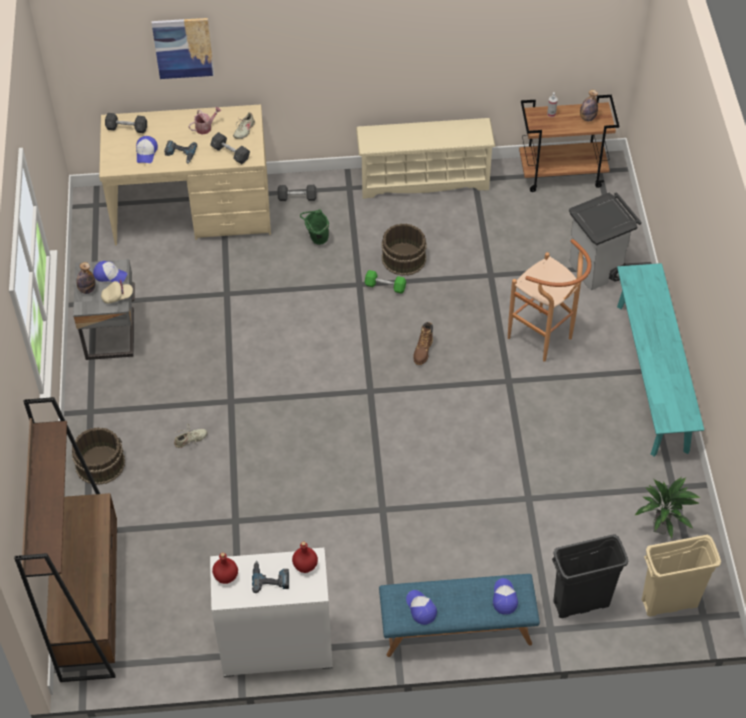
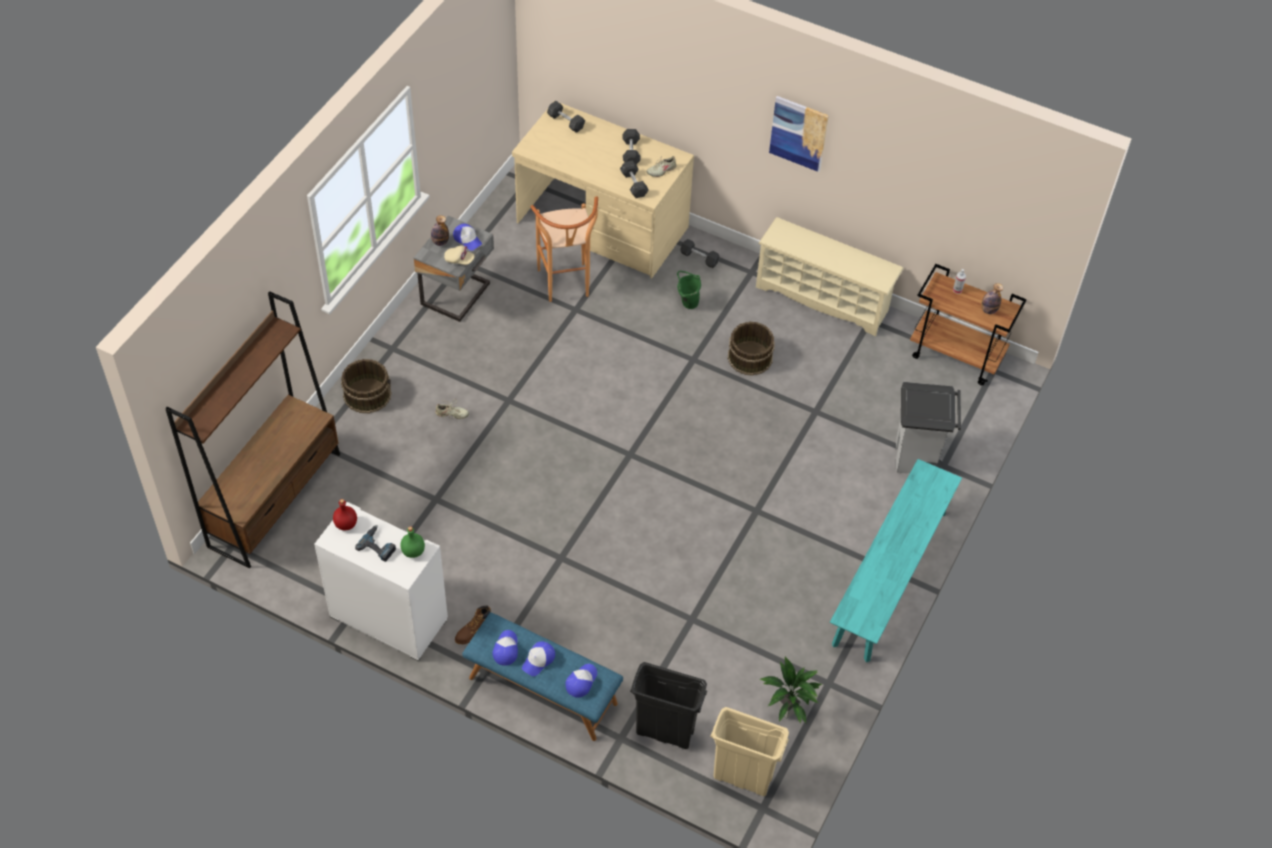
camera: 30 degrees right, 0 degrees up
(146, 152) = (565, 150): cap -> cap (538, 660)
(180, 154) = (592, 165): power drill -> none
(183, 47) = (635, 70): picture -> picture (798, 133)
(205, 127) = (631, 152): watering can -> grey dumbbell
(305, 565) = (412, 551): red bottle -> green bottle
(385, 286) = (714, 373): green dumbbell -> none
(423, 351) = (702, 445): brown boot -> brown boot (473, 632)
(545, 340) = (818, 494): brown stool -> brown stool (565, 287)

